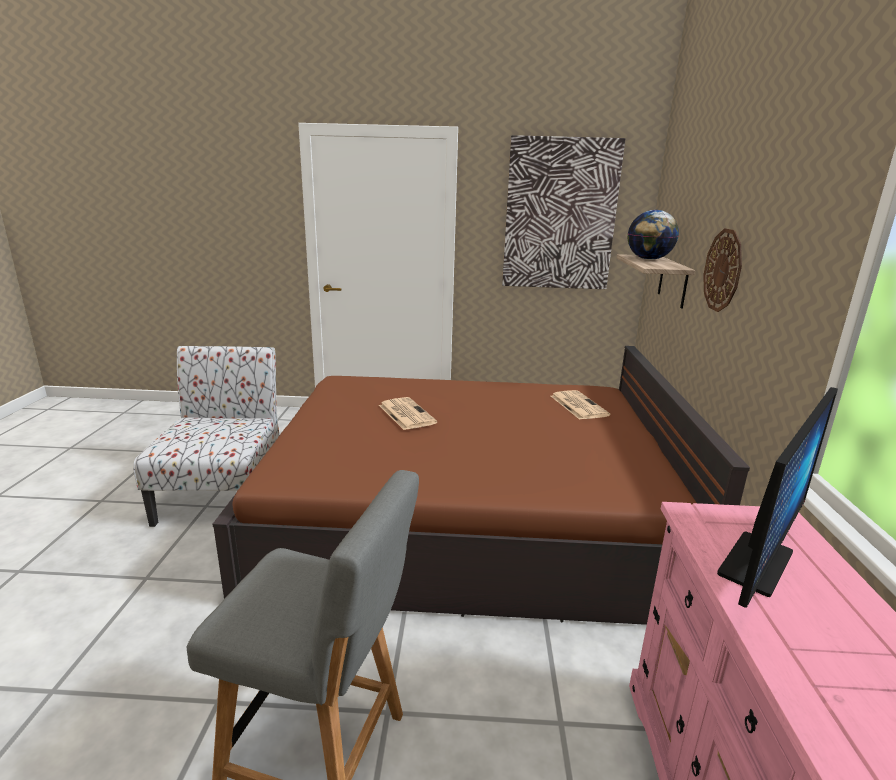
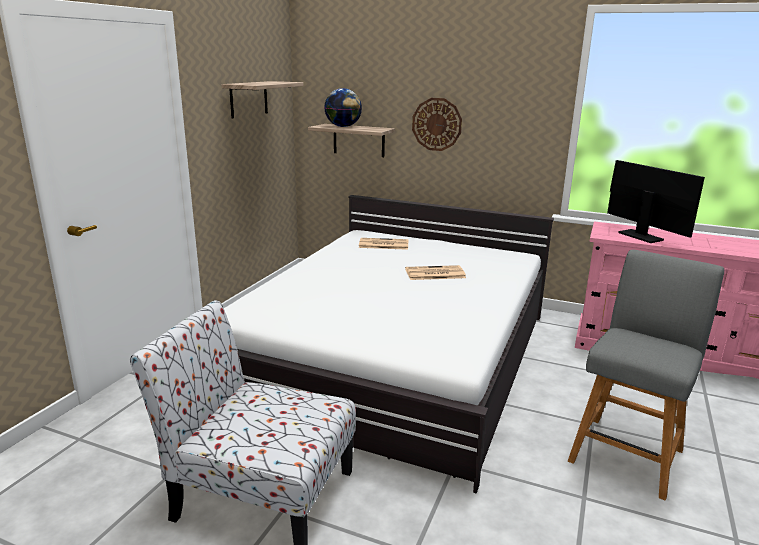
camera: 70 degrees left, 0 degrees up
(406, 414) = (360, 296): newspaper -> newspaper (434, 274)
(467, 515) = (396, 356): brown bed -> white bed
(560, 215) = (248, 99): picture -> shelf

